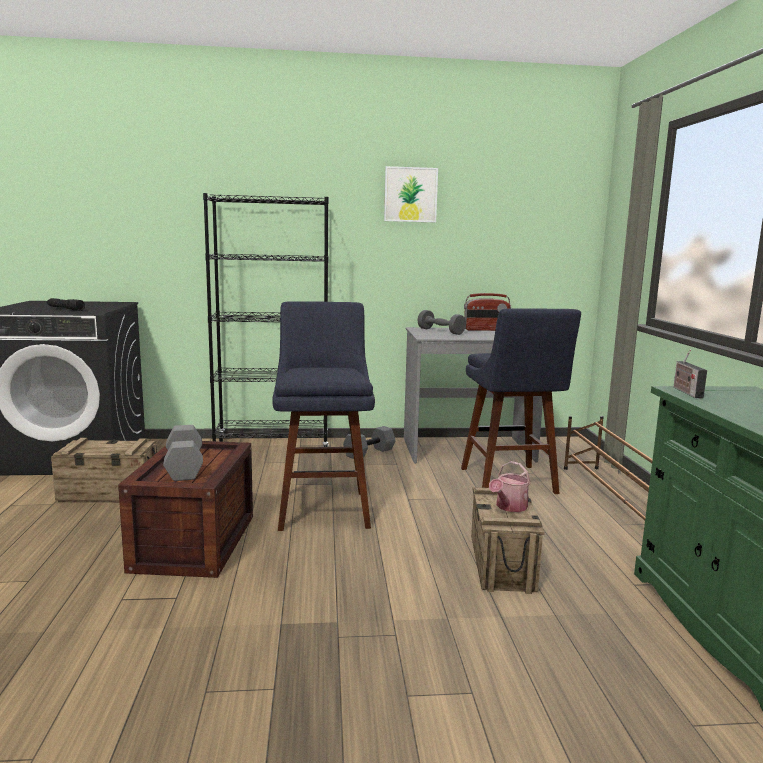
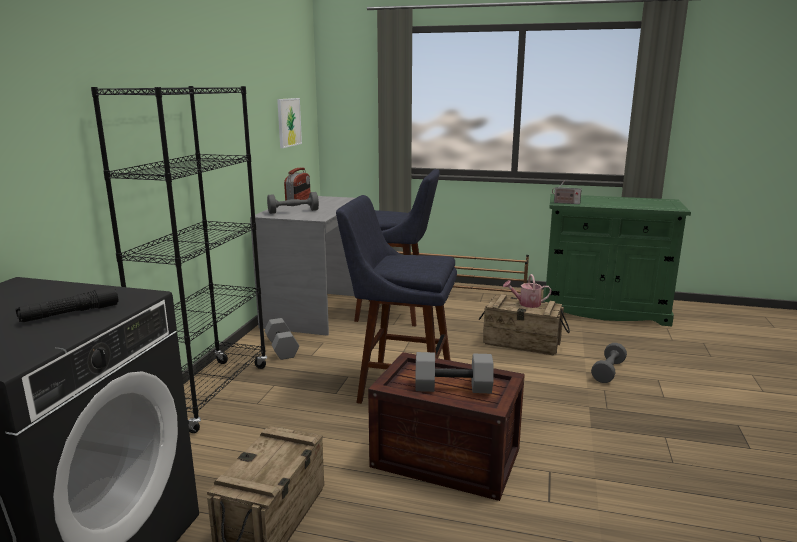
camera: 70 degrees left, 5 degrees up
(410, 194) = (234, 77): picture -> picture (288, 122)
(462, 639) = (608, 371): none -> grey dumbbell
(509, 507) = (526, 304): watering can -> watering can turned 120 degrees clockwise

